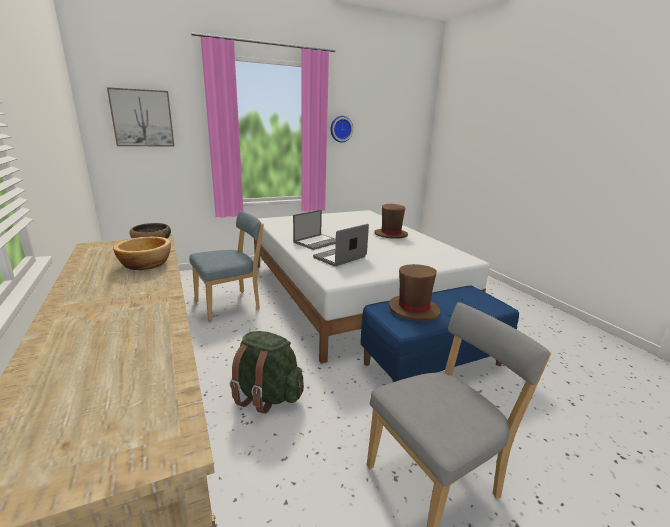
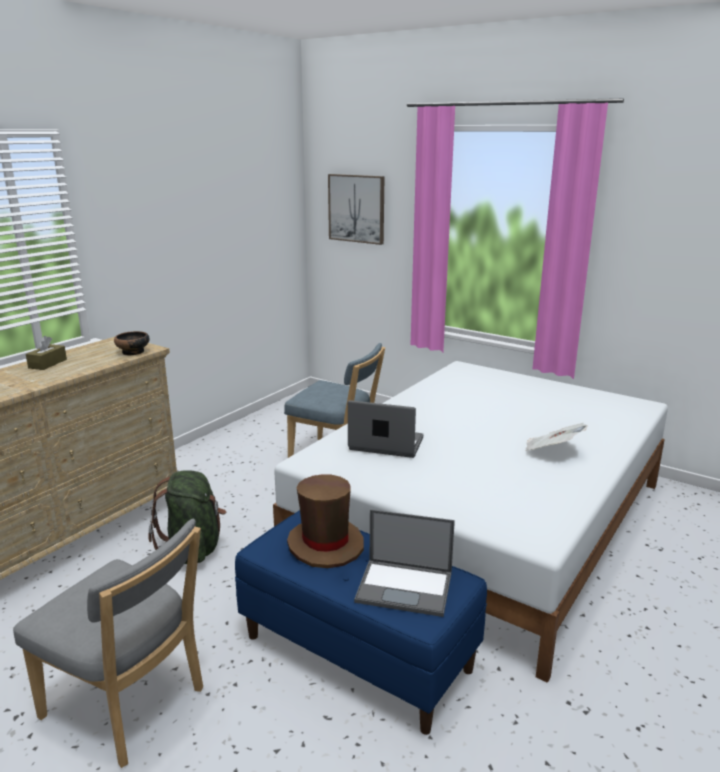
camera: 60 degrees right, 0 degrees up
(95, 280) = (47, 363): none -> brown tissue box
(146, 264) = (88, 364): bowl -> none
(317, 242) = (423, 416): laptop -> laptop (405, 587)
(340, 129) = (635, 238): wall clock -> none
(390, 235) = (551, 451): brown hat -> newspaper

